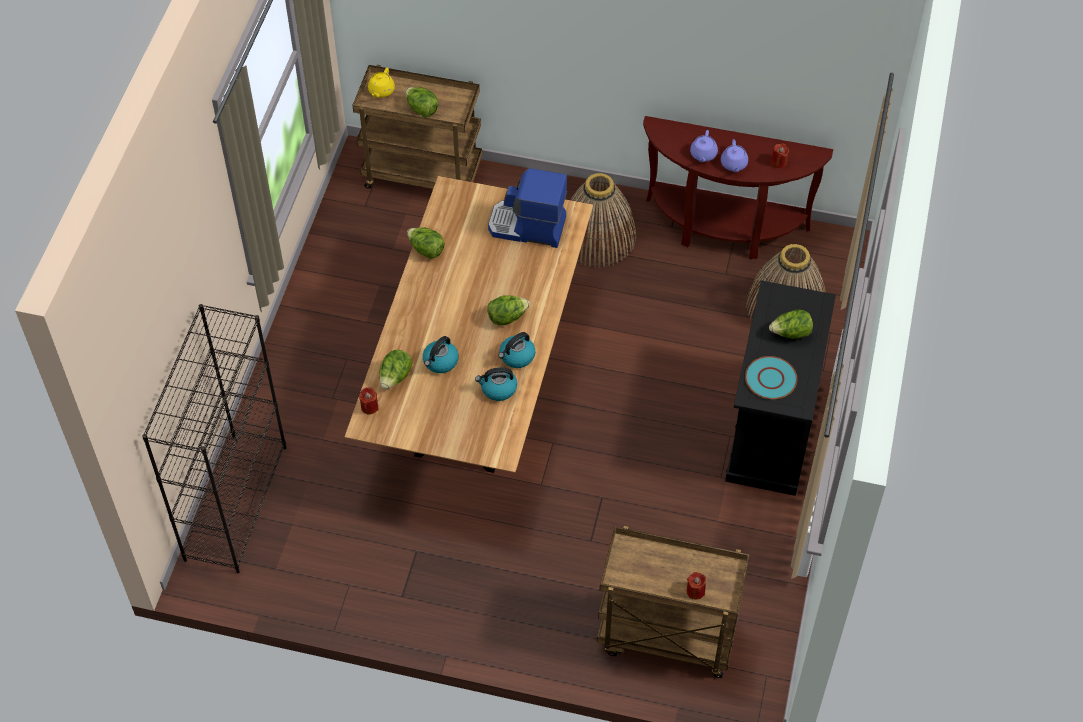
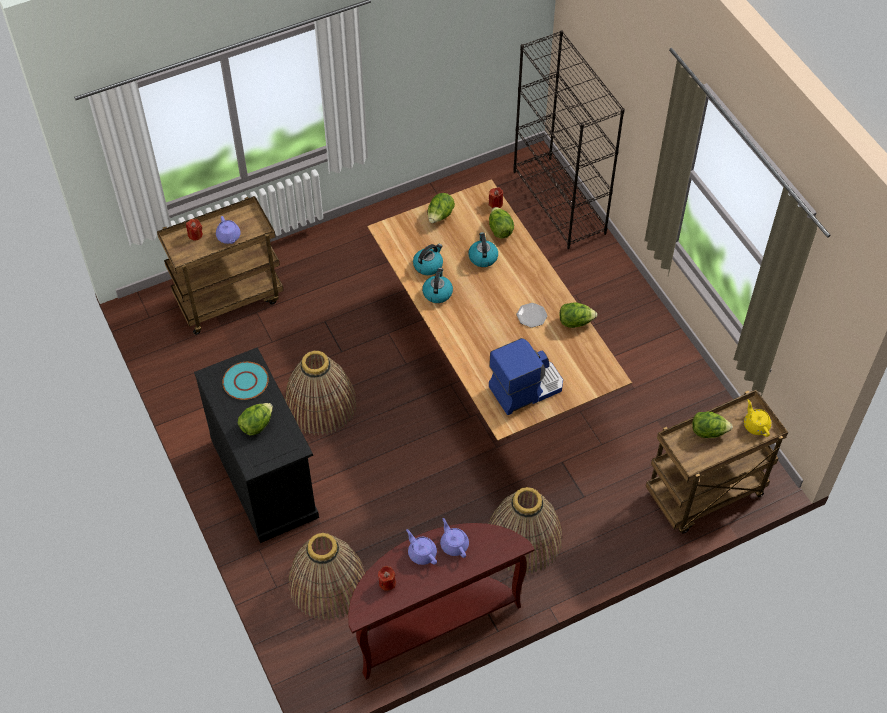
camera: 140 degrees right, 0 degrees up
(457, 280) = (531, 316): none -> plate
(507, 317) = (471, 314): lettuce -> lettuce (440, 216)
(662, 563) = (229, 237): none -> purple teapot
(666, 459) = (320, 404): none -> basket

